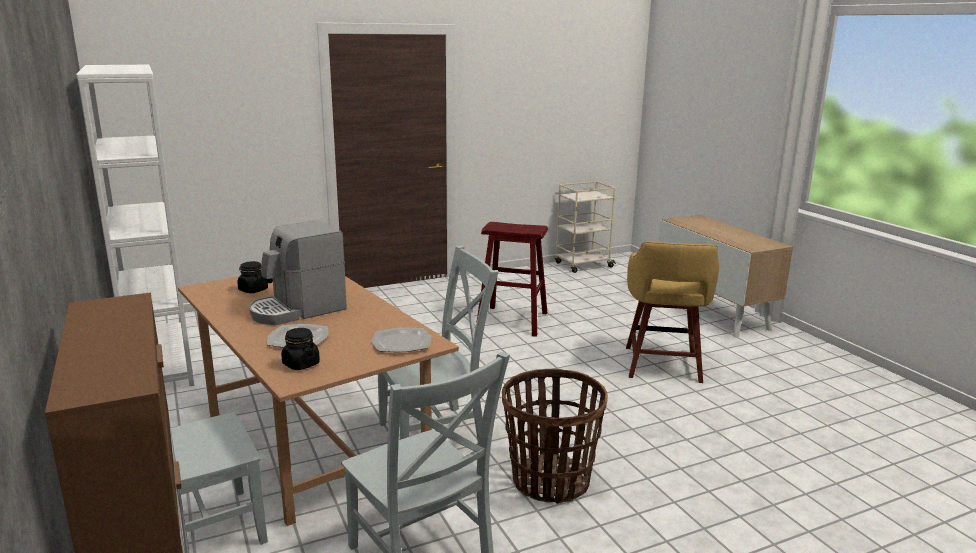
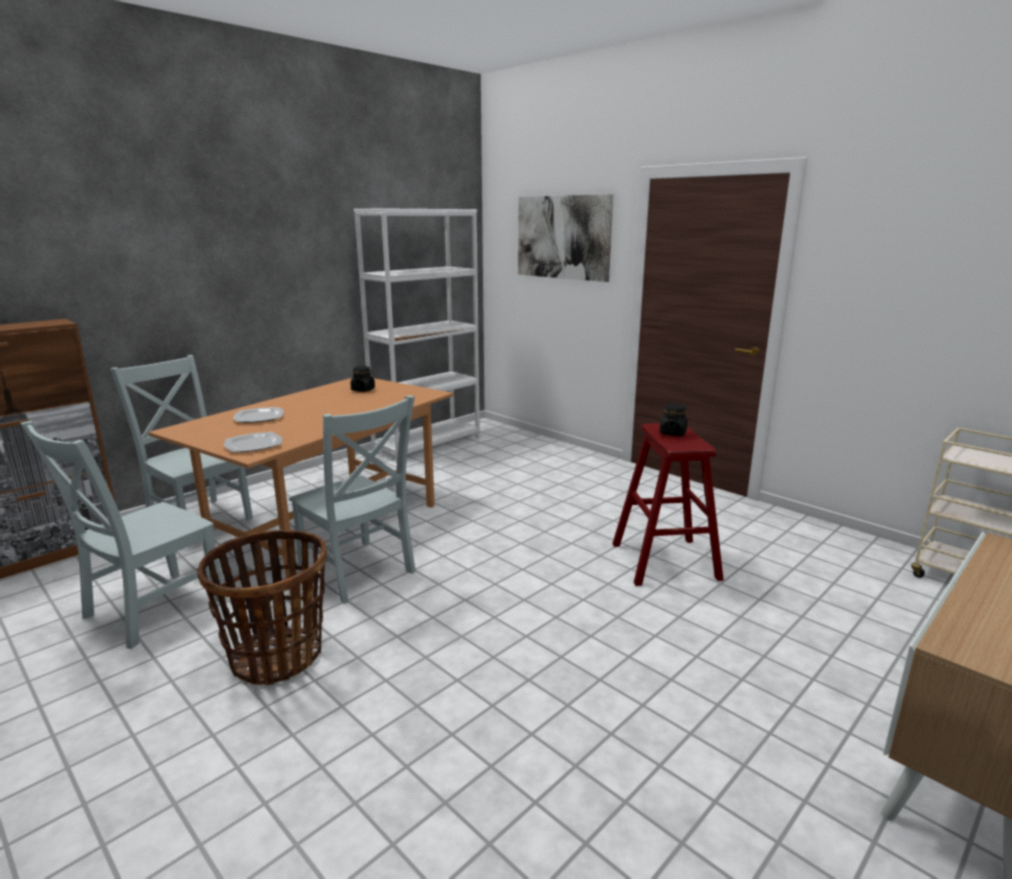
camera: 70 degrees right, 0 degrees up
(228, 90) = (562, 237): none -> picture
(297, 310) = (322, 407): coffee machine -> none
(300, 364) = (207, 426): black jar -> black jar (672, 433)
(662, 366) = (642, 715): yellow stool -> none

